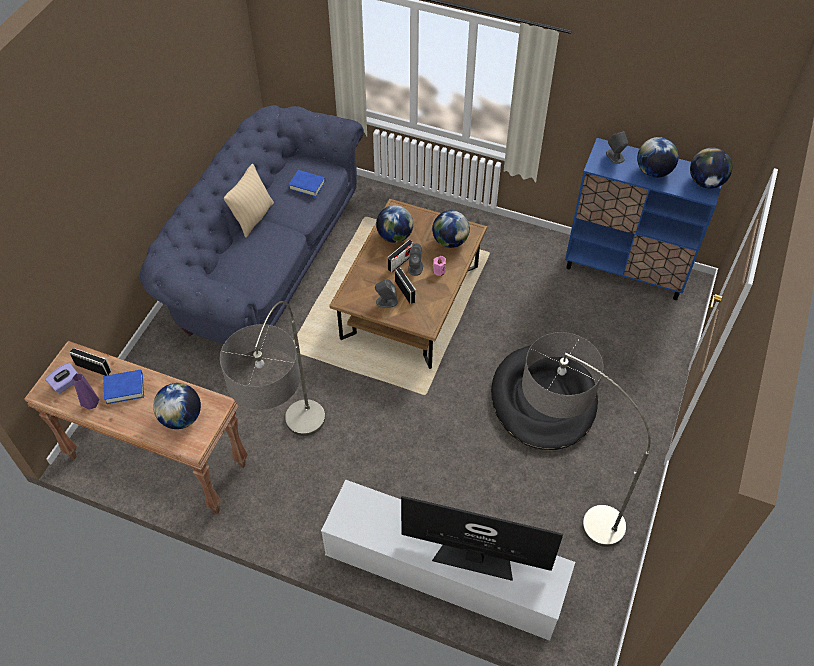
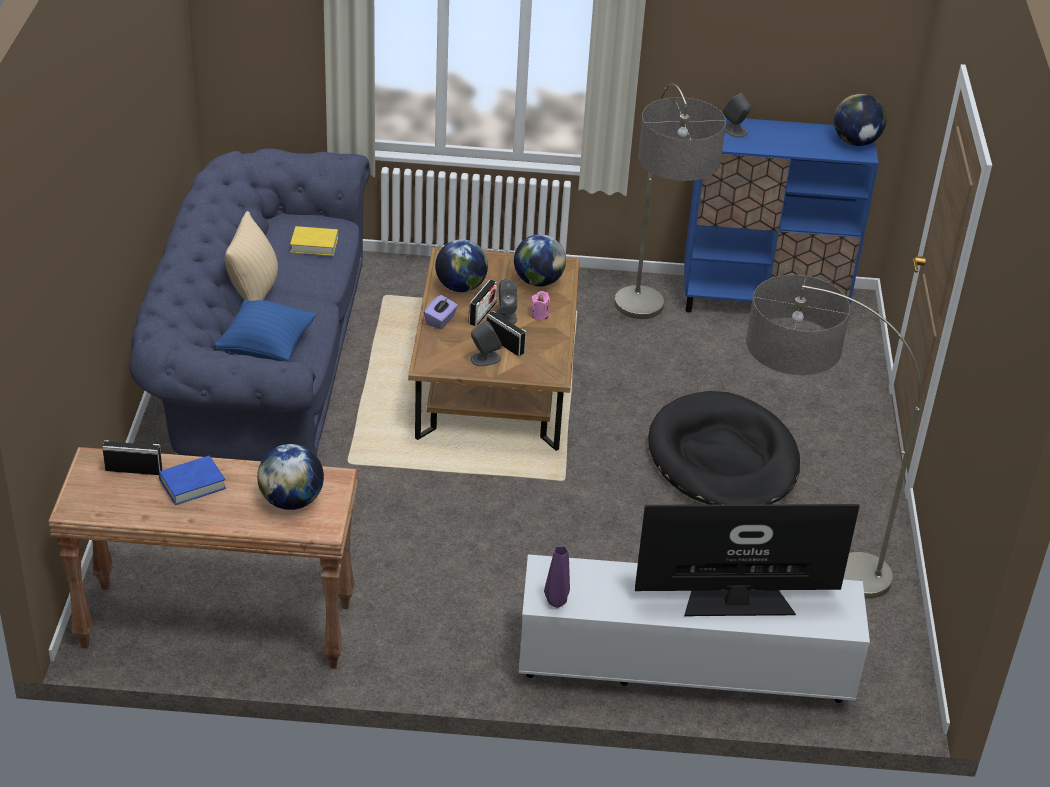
camera: 20 degrees left, 15 degrees down
(66, 383) = (102, 493): purple tissue box -> purple tissue box (440, 320)
(90, 405) = (153, 510): purple vase -> purple vase (556, 602)
(241, 267) = (266, 348): none -> blue pillow
(293, 460) = (415, 587): floor lamp -> floor lamp (649, 340)
(307, 185) = (314, 244): blue book -> yellow book
(653, 172) = (788, 140): globe -> none

